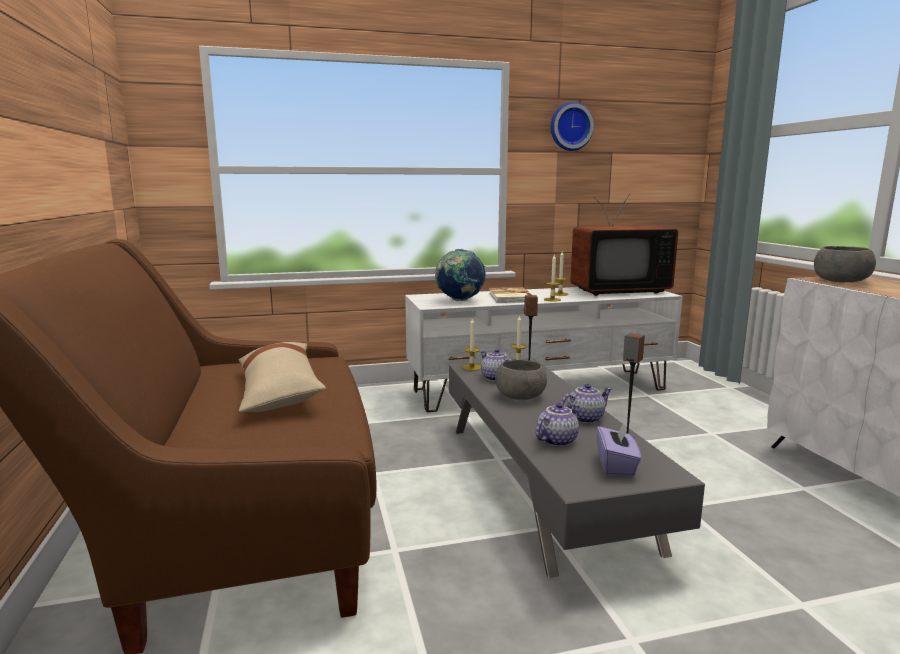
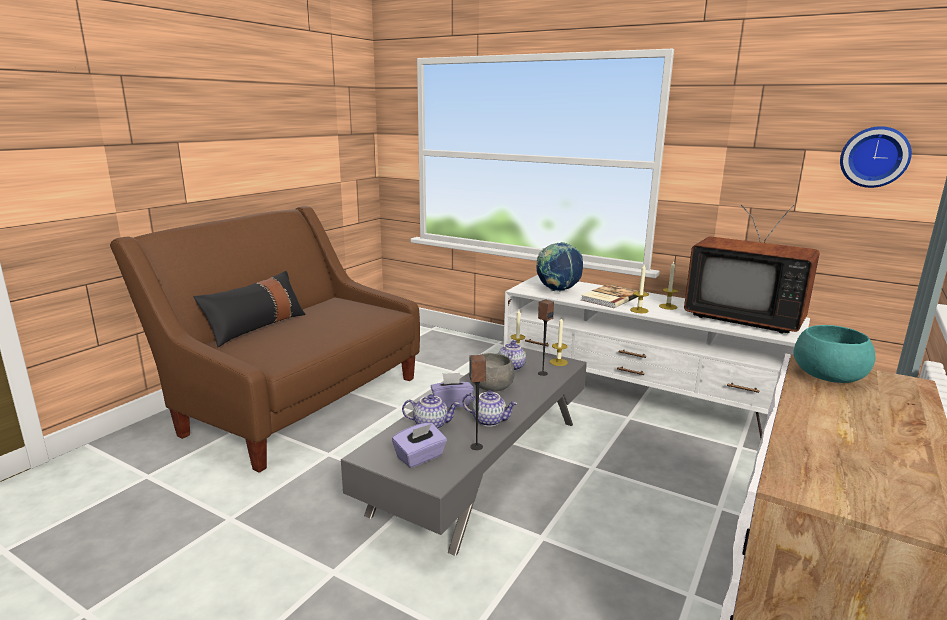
camera: 45 degrees right, 5 degrees up
(190, 419) = (256, 327): none -> black pillow
(279, 391) = (320, 326): beige pillow -> none
(526, 419) = (451, 403): none -> purple tissue box
(570, 127) = (745, 118): wall clock -> wall clock (874, 157)
(840, 281) = (827, 376): grey bowl -> turquoise bowl

